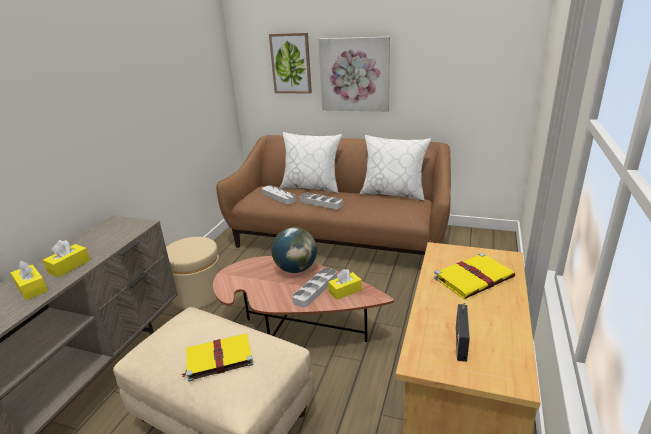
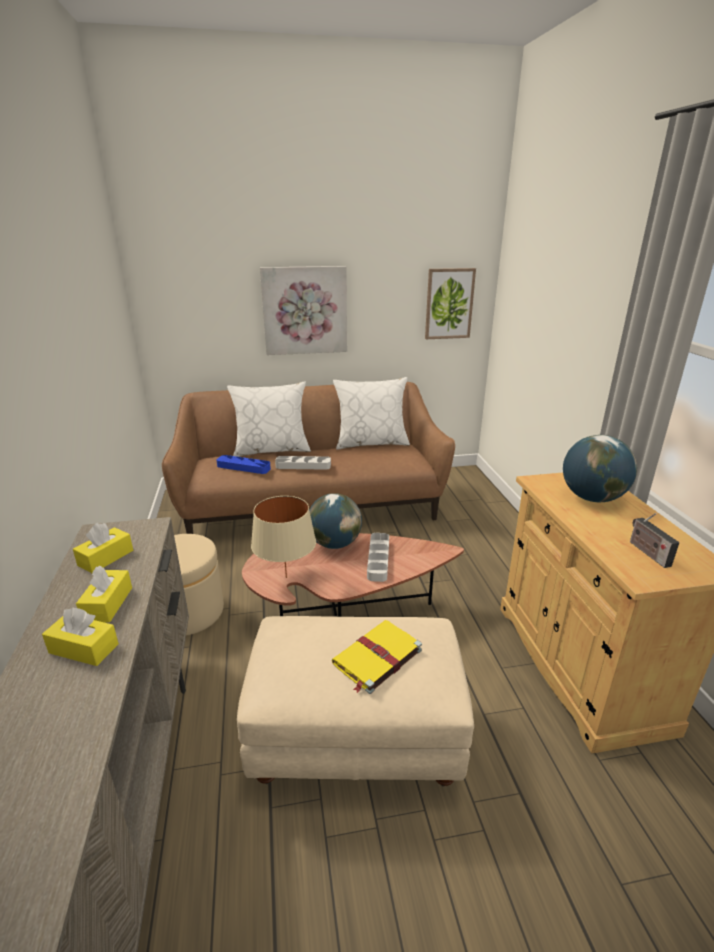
camera: 30 degrees left, 0 degrees up
(240, 284) = (286, 577): none -> beige table lamp
(278, 197) = (243, 467): grey tray -> blue tray
(291, 63) = (221, 298): picture -> picture (449, 304)
(345, 291) = (410, 553): yellow tissue box -> yellow tissue box (106, 558)
(474, 277) = (592, 498): yellow book -> globe

